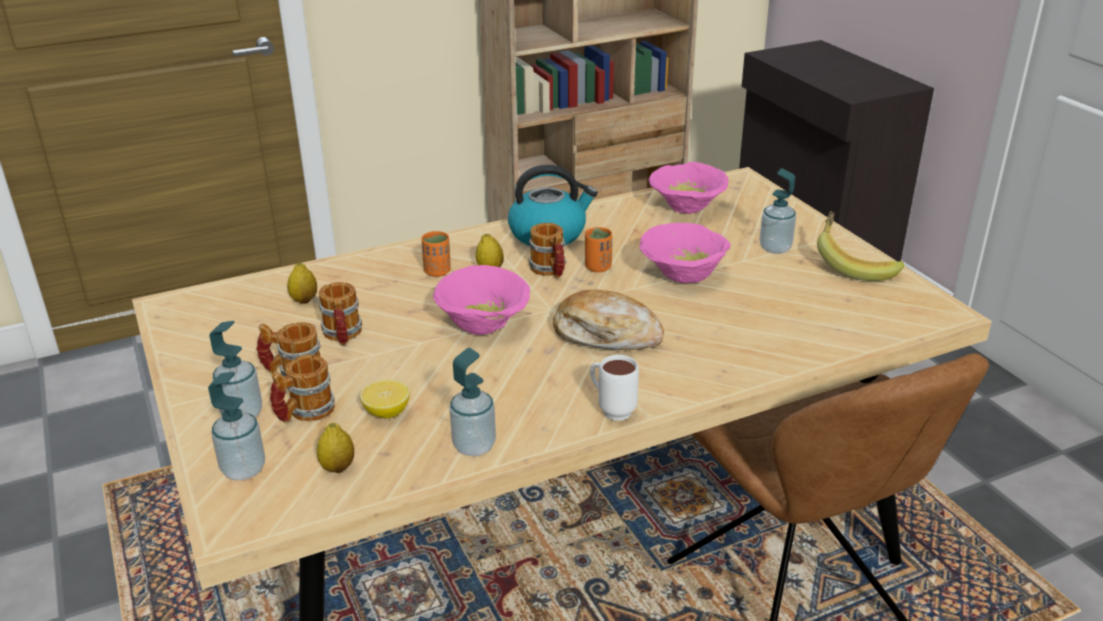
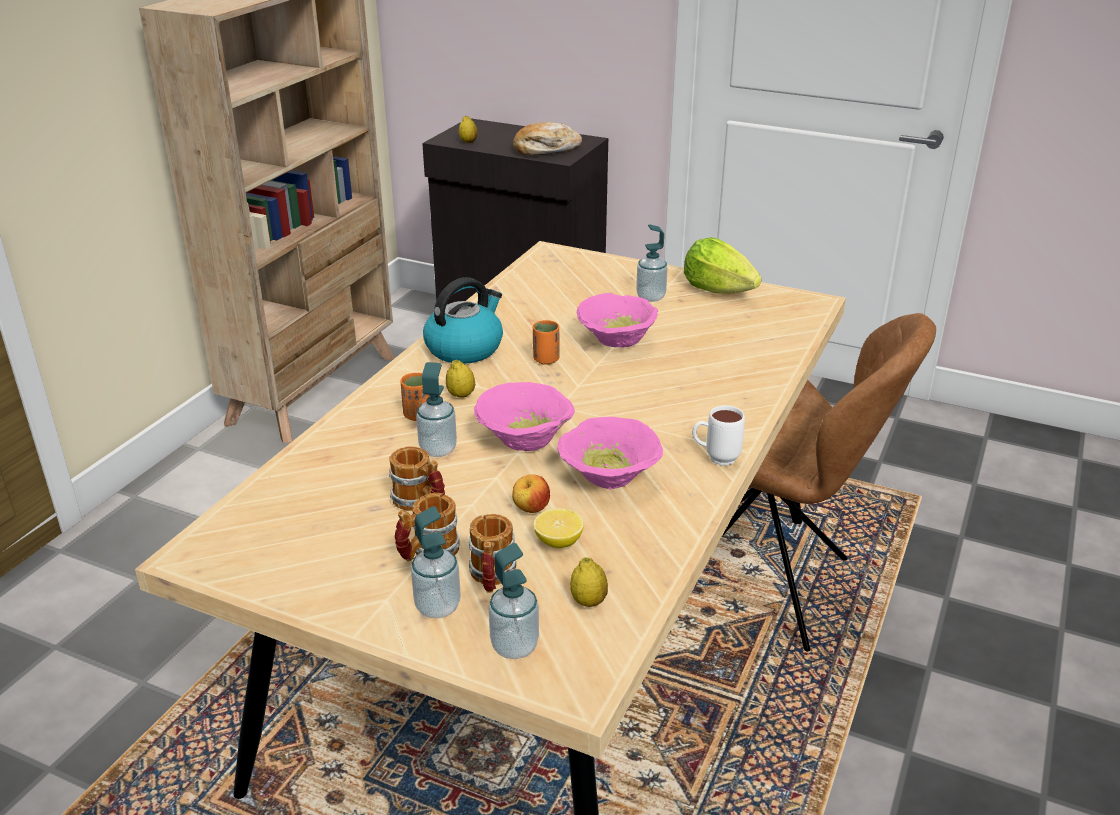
camera: 40 degrees left, 0 degrees up
(304, 300) = (332, 489): lemon -> lemon (468, 142)
(405, 378) = (530, 509): none -> apple
(474, 446) = (663, 532): soap dispenser -> soap dispenser (438, 449)
(550, 271) = (513, 377): mug -> none
(606, 334) = (630, 407): bread -> bread (546, 149)
(685, 207) = (540, 288): pink bowl -> pink bowl (608, 479)
(854, 265) = (718, 290): banana -> lettuce

